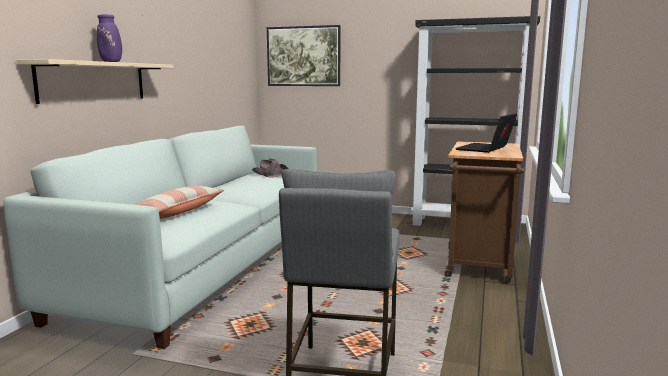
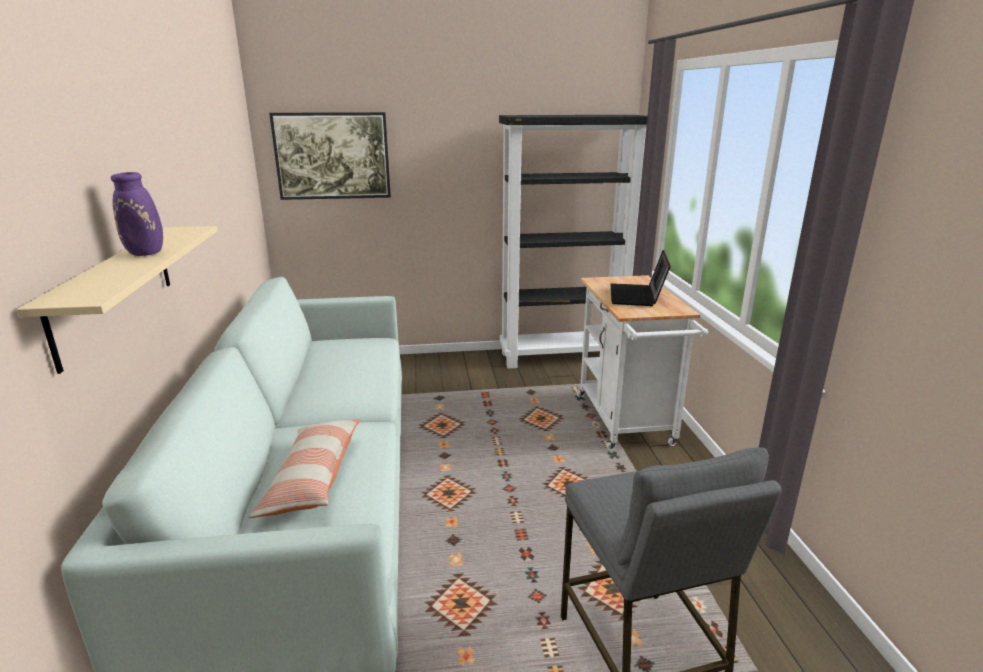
camera: 25 degrees left, 10 degrees up
(271, 174) = (347, 346): brown hat -> none
(479, 266) = (627, 423): brown cart -> white cart

